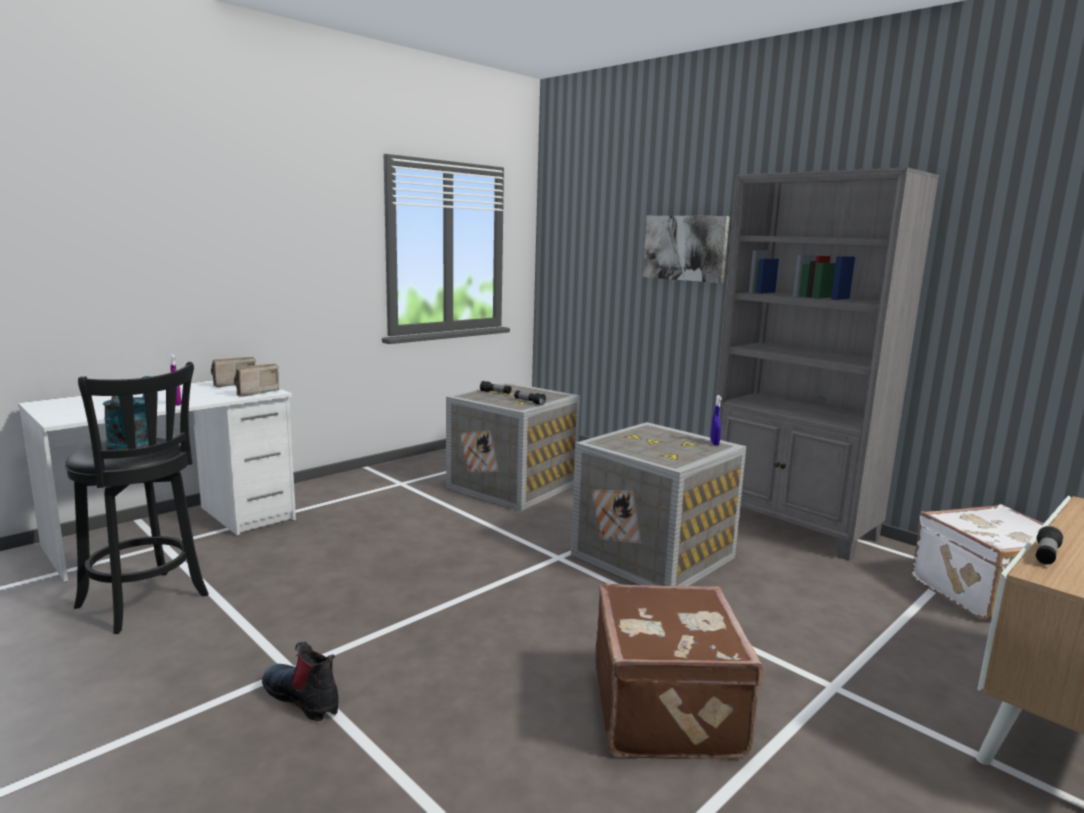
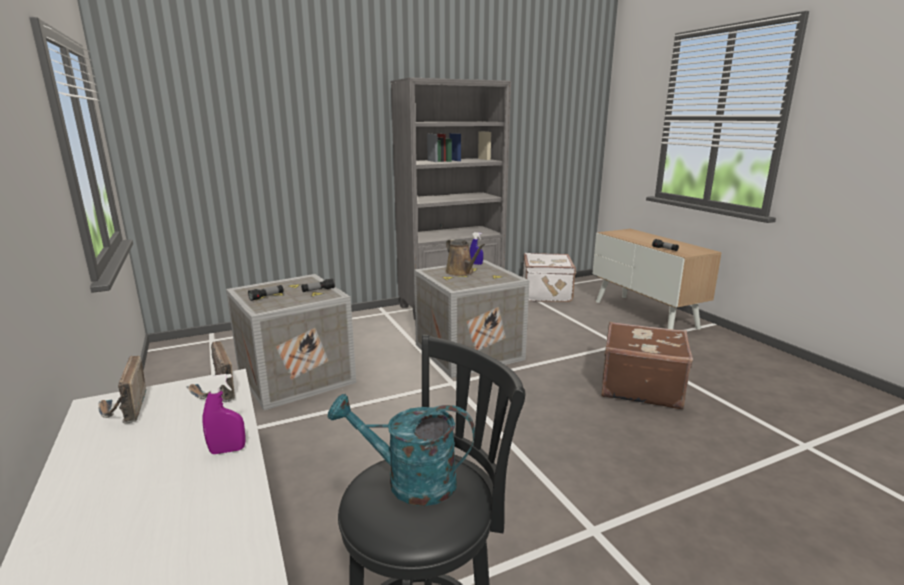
camera: 70 degrees left, 5 degrees up
(303, 698) = (634, 523): boot -> none
(663, 440) = (461, 272): none -> brown watering can
(685, 248) = (316, 133): picture -> none

